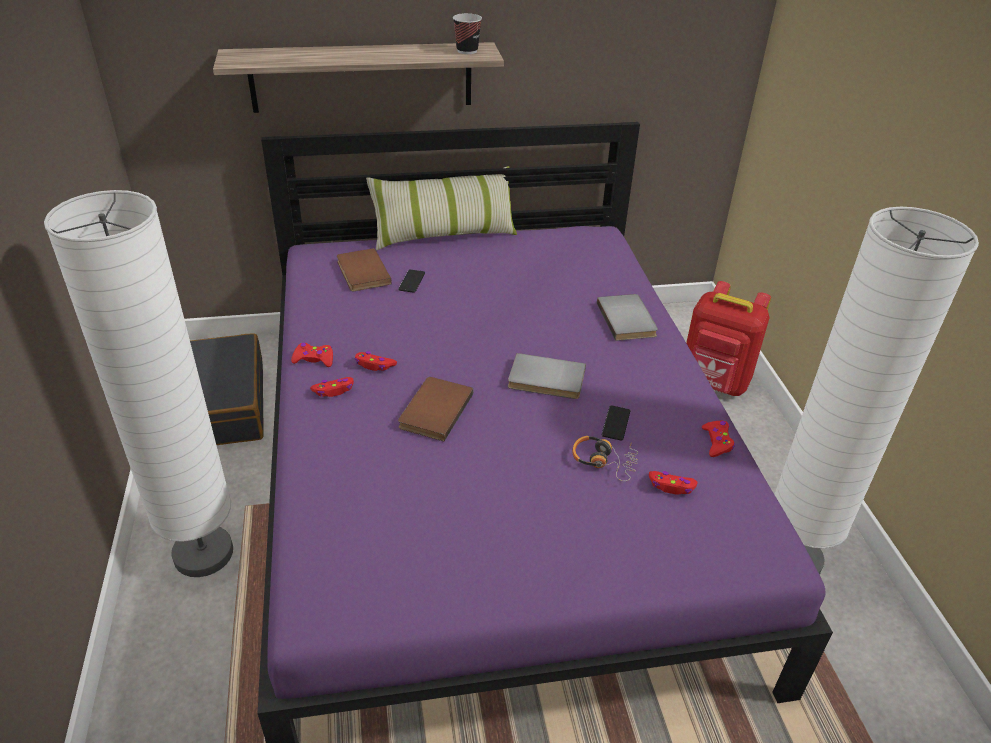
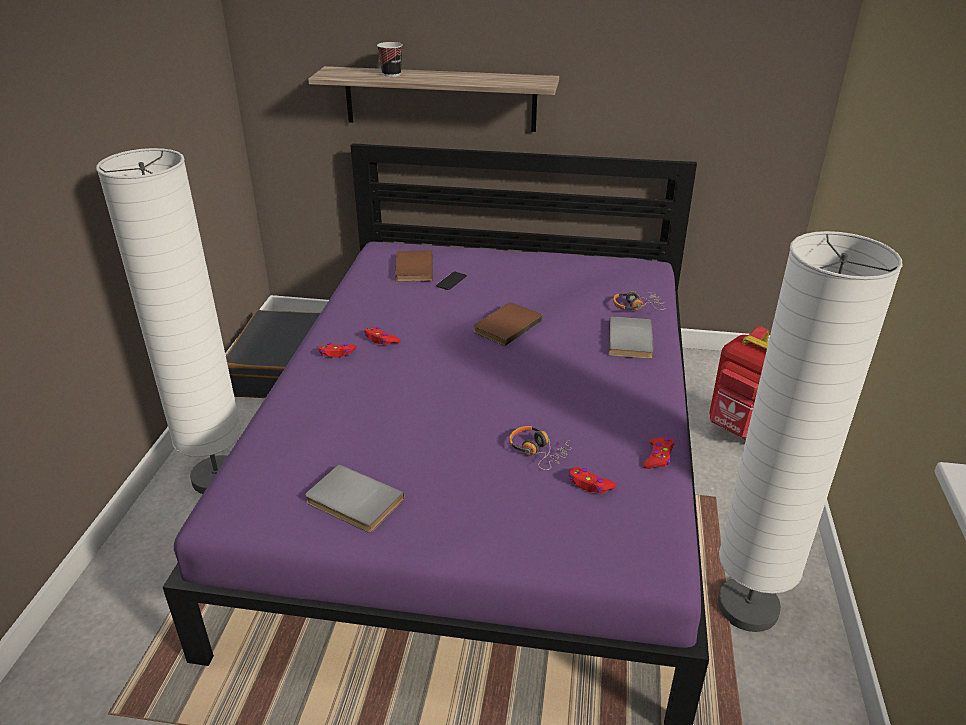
camera: 20 degrees right, 5 degrees down
(314, 359) = (335, 327): red game controller -> none
(433, 410) = (409, 382): brown book -> brown book (505, 325)
(444, 235) = (501, 249): pillow -> none
(467, 51) = (528, 80): cup -> cup (391, 74)
(546, 380) = (523, 376): grey book -> grey book (352, 502)
(614, 281) = (637, 306): none -> headphones
(616, 423) = (568, 423): phone -> none

